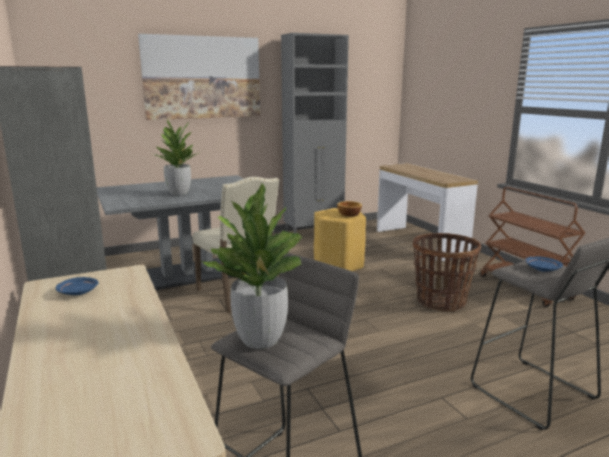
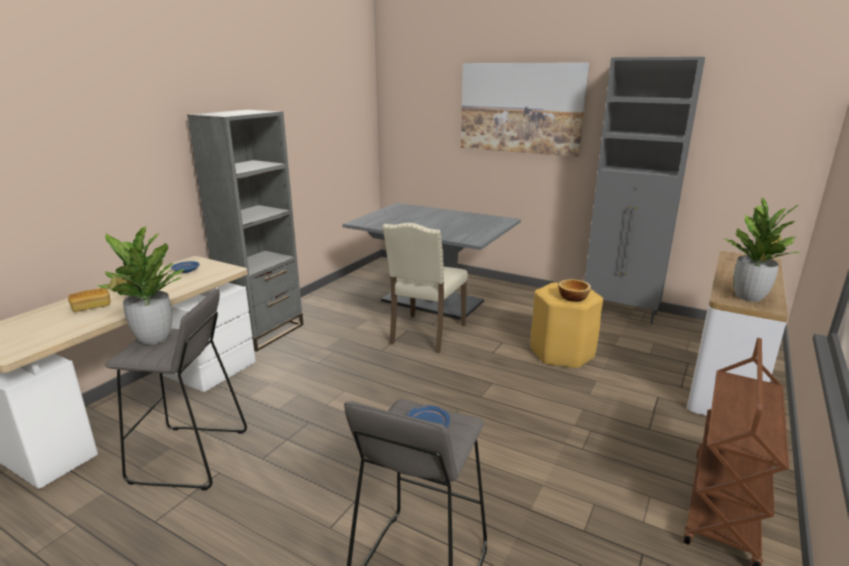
camera: 55 degrees right, 5 degrees up
(95, 364) = (91, 307): none -> bread
(179, 193) = (422, 223): potted plant -> potted plant (749, 297)
(441, 301) = (567, 444): basket -> none

